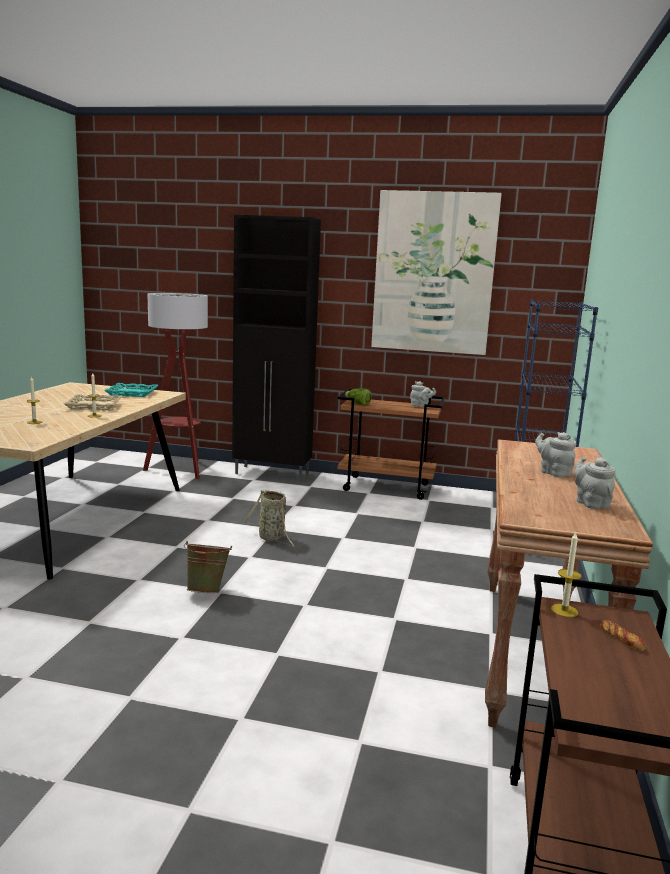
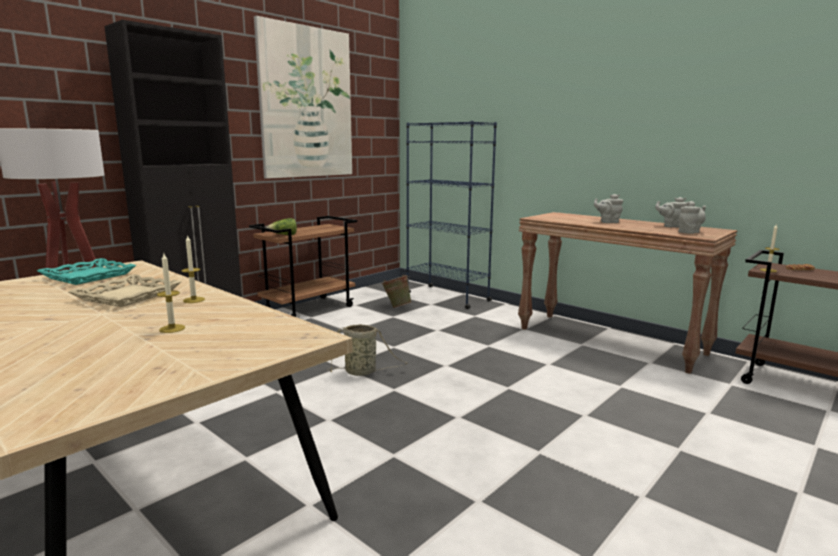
camera: 60 degrees left, 0 degrees up
(207, 591) = (451, 422): green bucket -> green bucket (396, 307)
(420, 406) = (323, 226): grey teapot -> grey teapot (690, 232)

